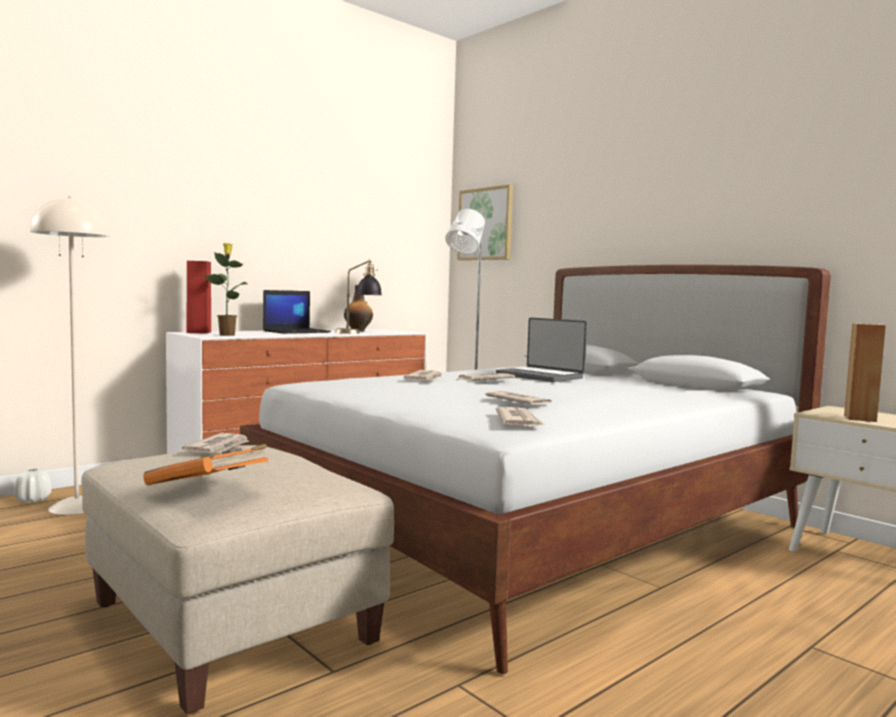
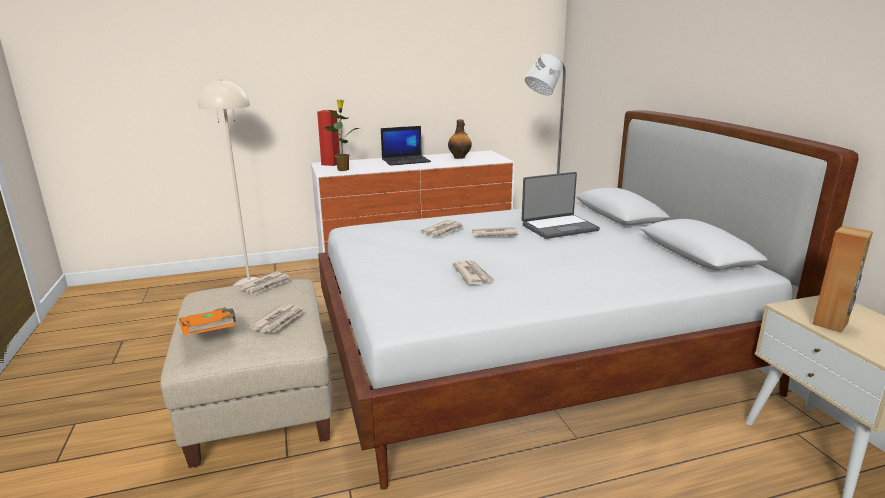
camera: 25 degrees right, 15 degrees up
(33, 500) = (231, 275): white vase -> none
(358, 333) = (451, 163): table lamp -> none
(486, 224) = (586, 55): picture -> none
(519, 421) = (430, 307): newspaper -> newspaper (279, 321)
(541, 376) = (559, 227): laptop -> laptop turned 90 degrees counterclockwise

